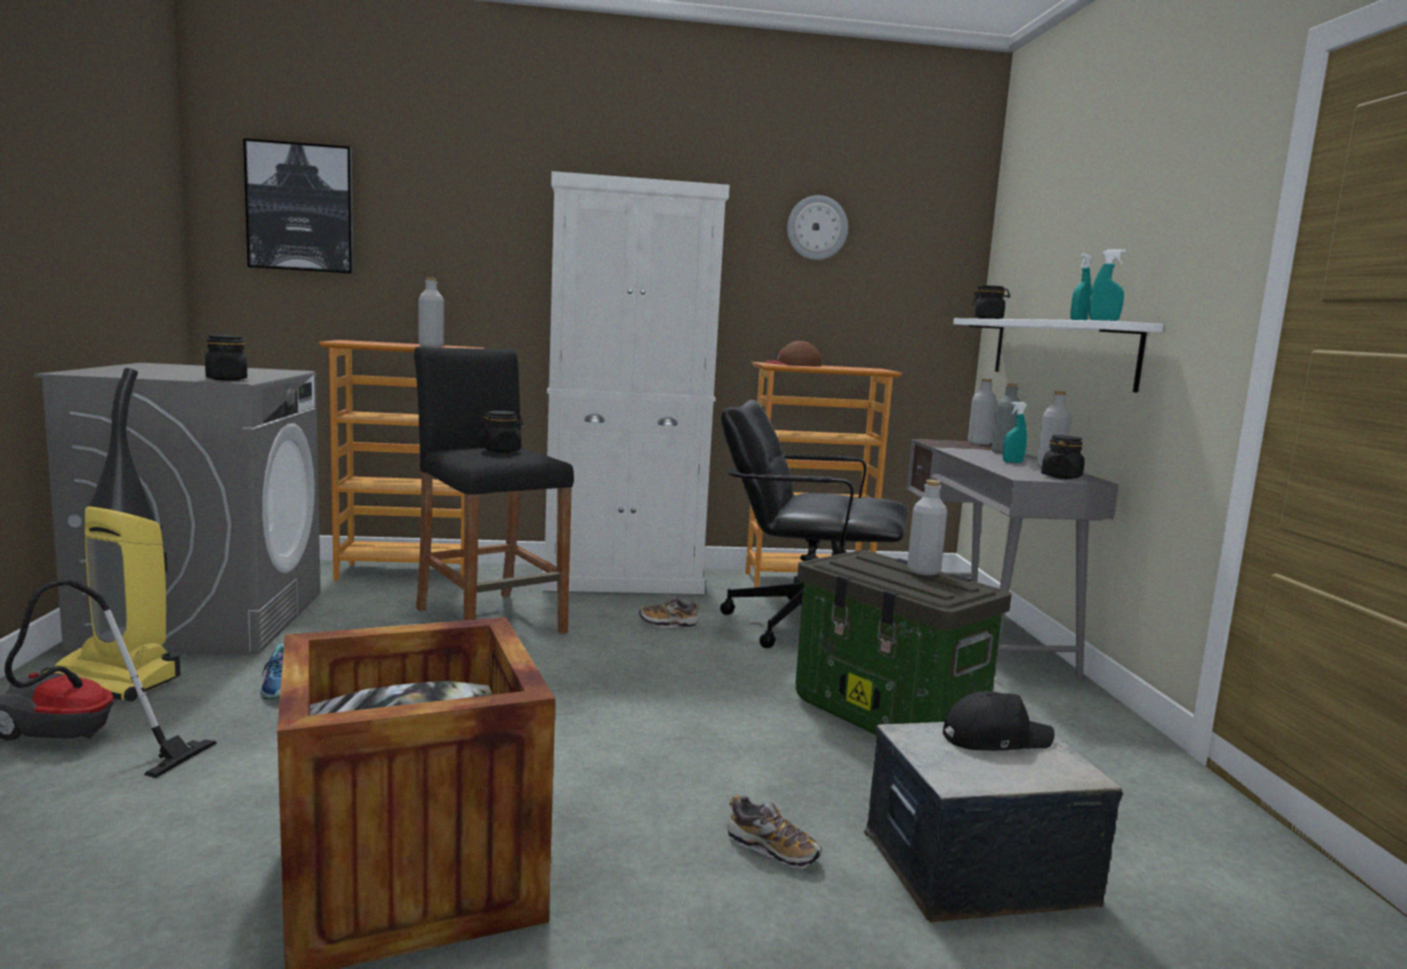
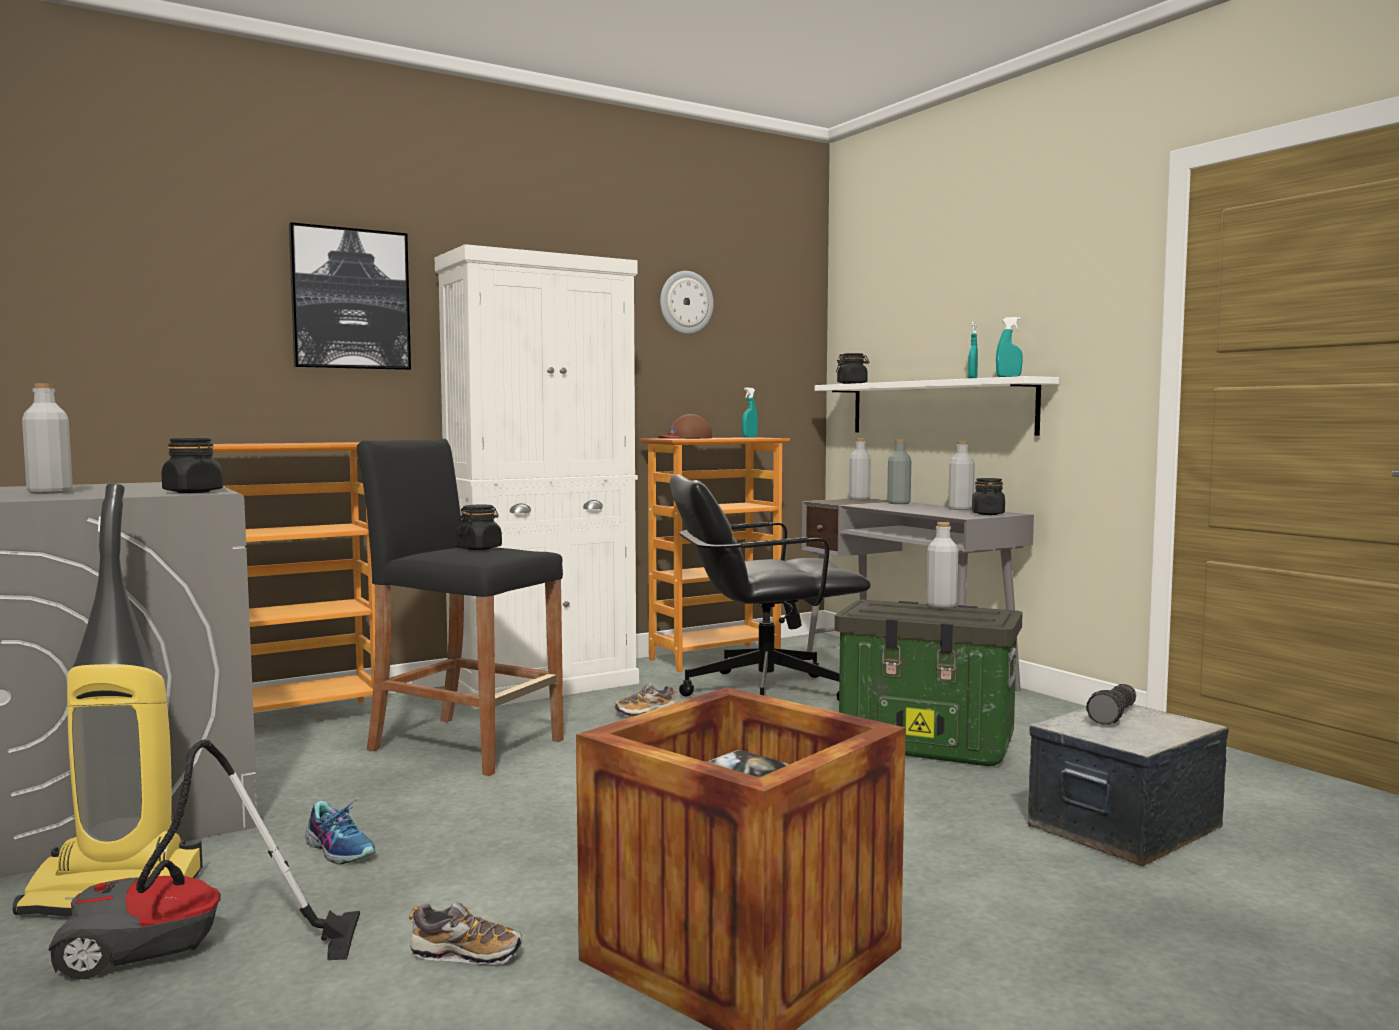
camera: 25 degrees left, 5 degrees down
(301, 208) = (121, 284): picture -> picture (350, 299)
(431, 346) = (319, 443): grey bottle -> grey bottle (50, 492)
(772, 849) = (981, 854): shoe -> shoe (465, 954)
(994, 738) = (1115, 716): black cap -> flashlight
(1012, 462) = (926, 508): turquoise spray bottle -> turquoise spray bottle (749, 437)

